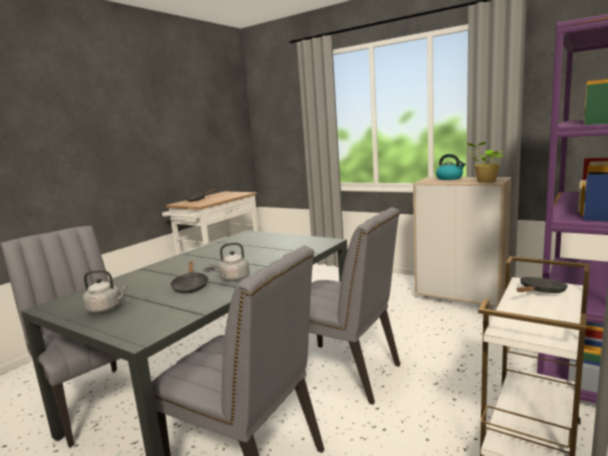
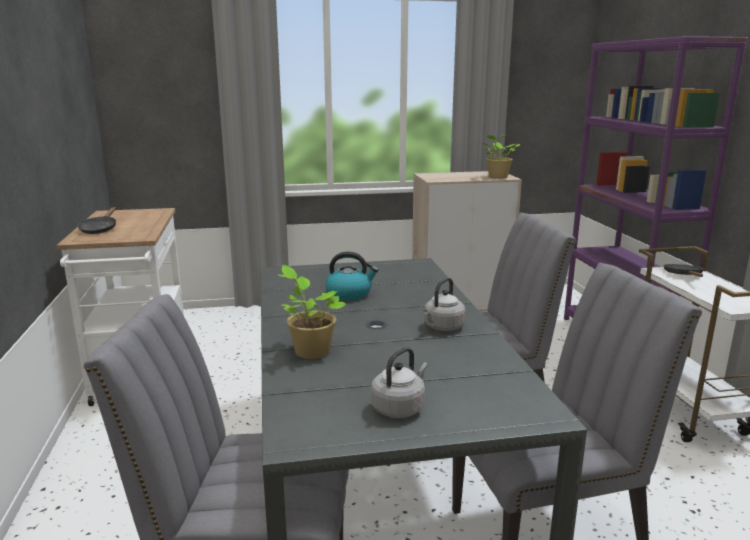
camera: 45 degrees left, 5 degrees up
(152, 273) = (310, 350): none -> potted plant
(190, 286) = (420, 349): black frying pan -> none
(449, 178) = (447, 174): kettle -> kettle (349, 294)

